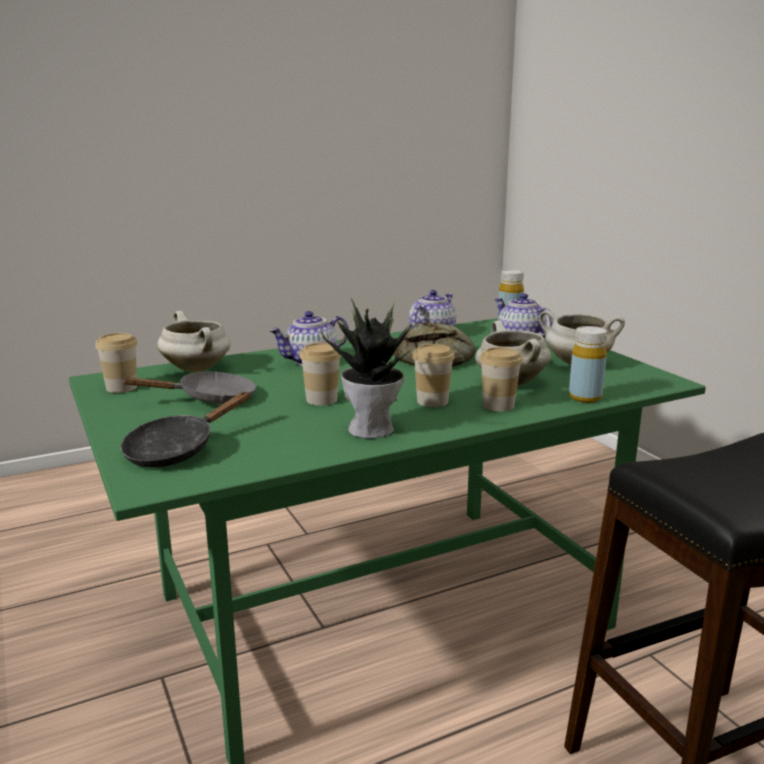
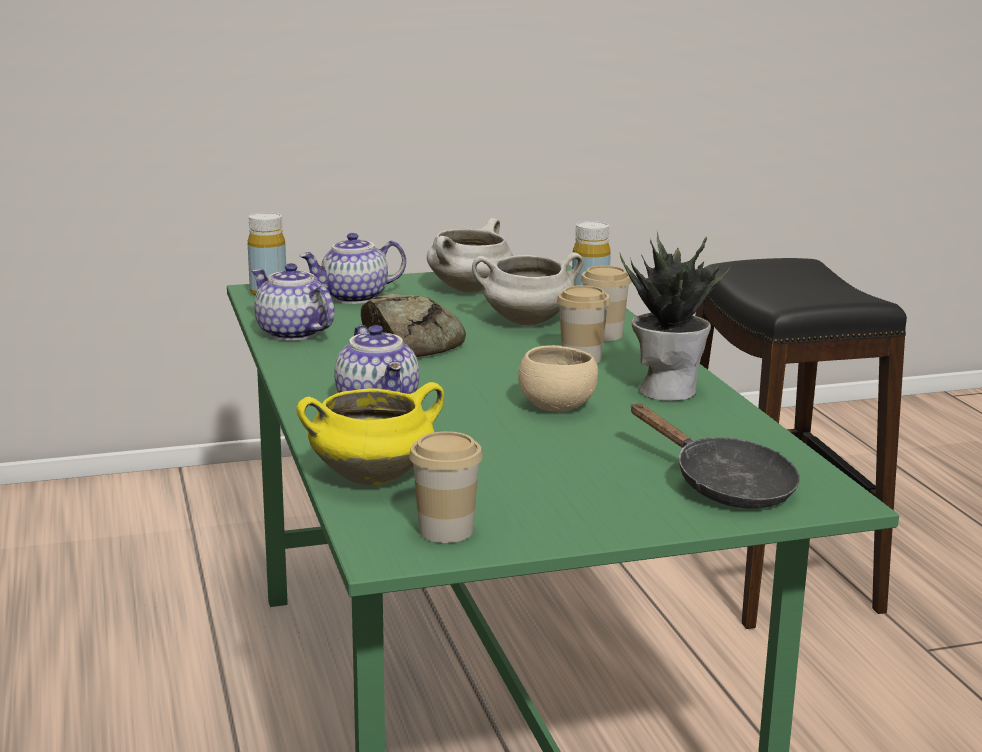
camera: 80 degrees left, 0 degrees up
(197, 369) = (373, 477): white cooking pot -> yellow cooking pot
(209, 399) = (529, 468): grey frying pan -> none
(321, 400) = (557, 407): cup -> beige bowl

